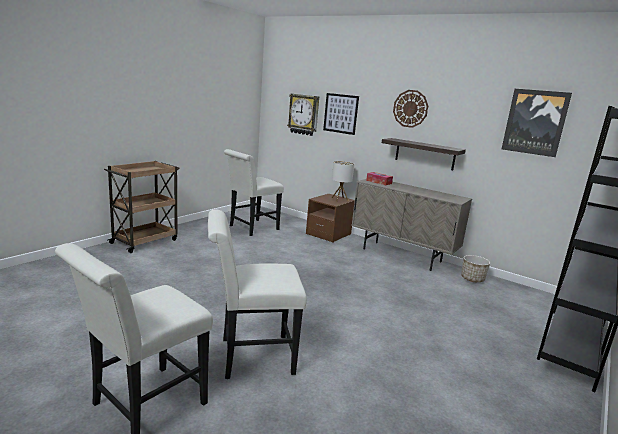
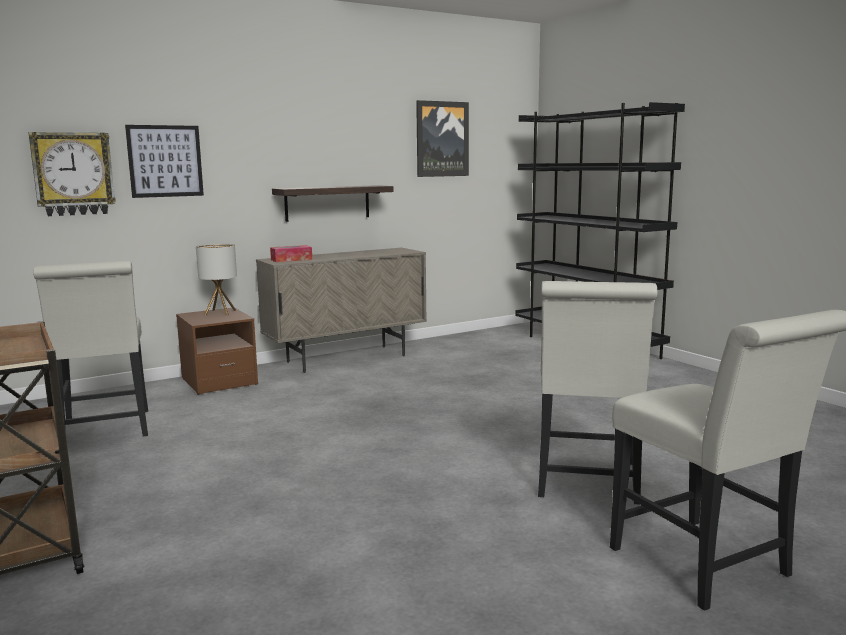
camera: 65 degrees left, 5 degrees down
(410, 108) = (292, 138): wall clock -> none
(472, 279) = (440, 345): planter -> none

